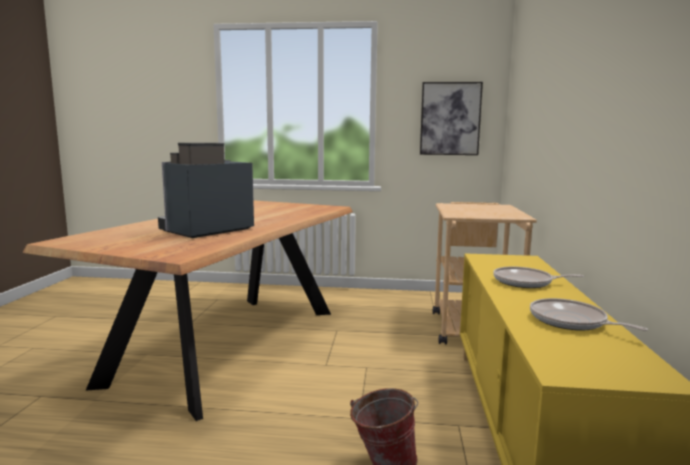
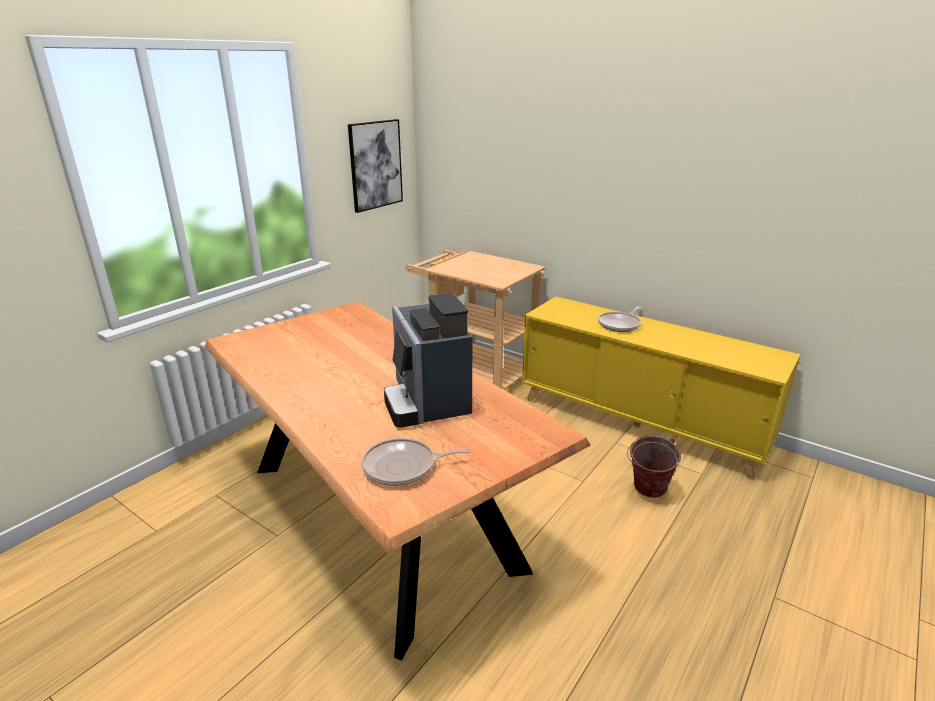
camera: 60 degrees left, 15 degrees up
(571, 321) = (702, 342): frying pan -> frying pan (403, 467)

